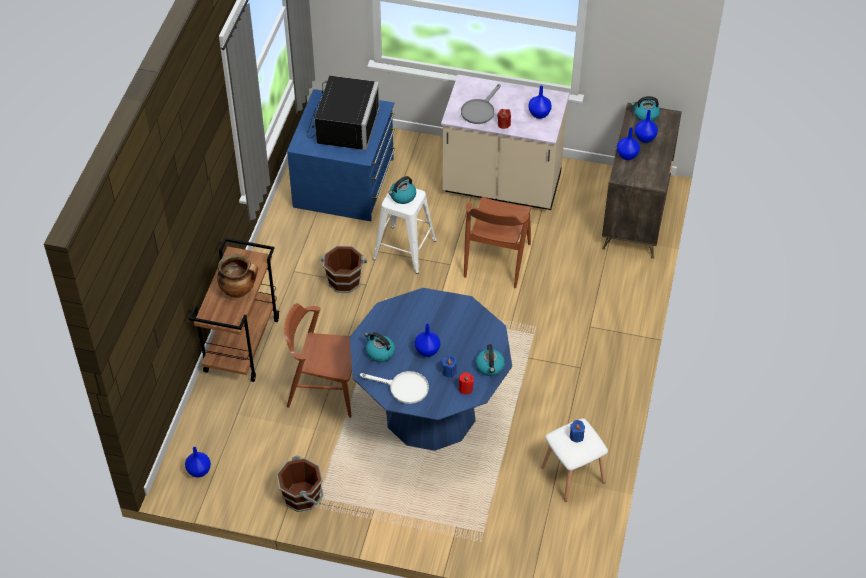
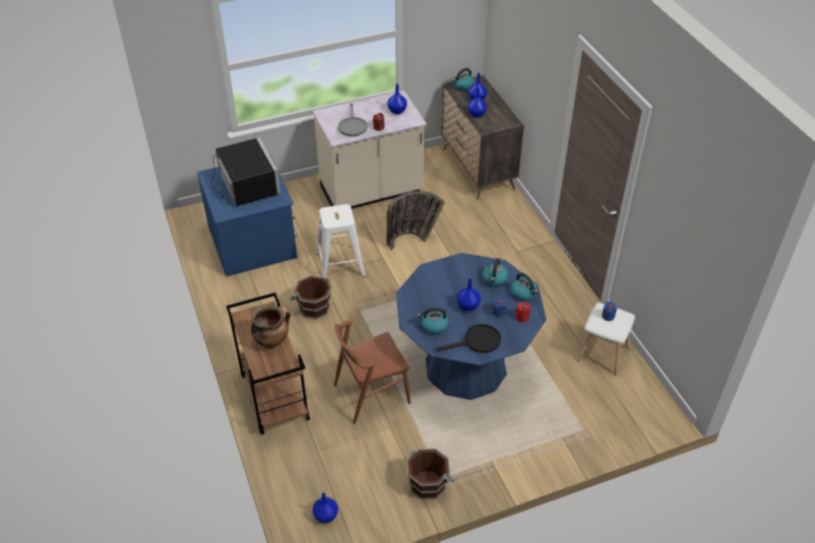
camera: 35 degrees left, 5 degrees down
(402, 196) = (335, 214): kettle -> kettle (495, 279)
(403, 388) = (477, 342): white frying pan -> black frying pan
(497, 260) = (414, 240): brown chair -> basket

